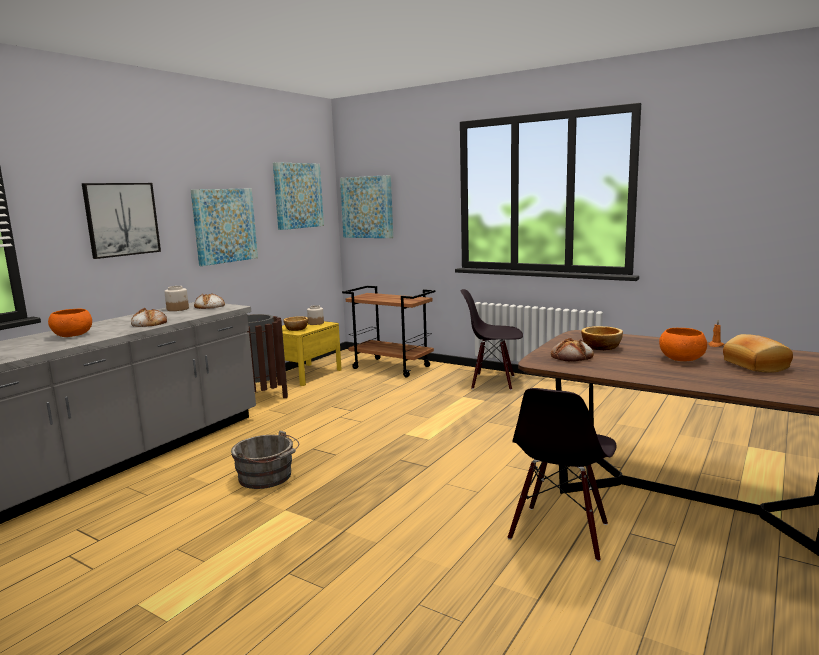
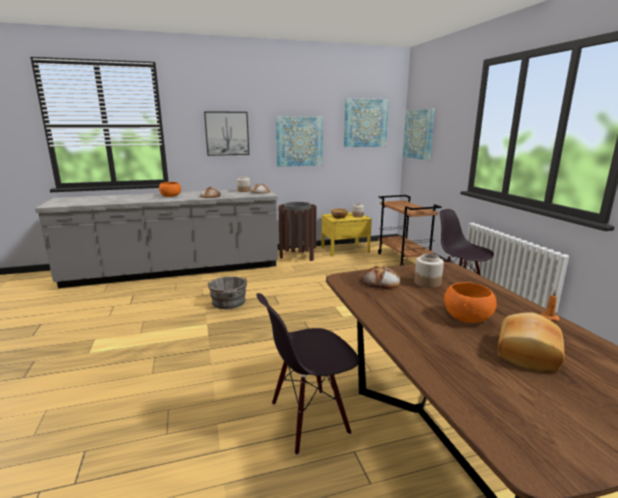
camera: 40 degrees right, 5 degrees up
(601, 347) = (428, 283): bowl -> jar

